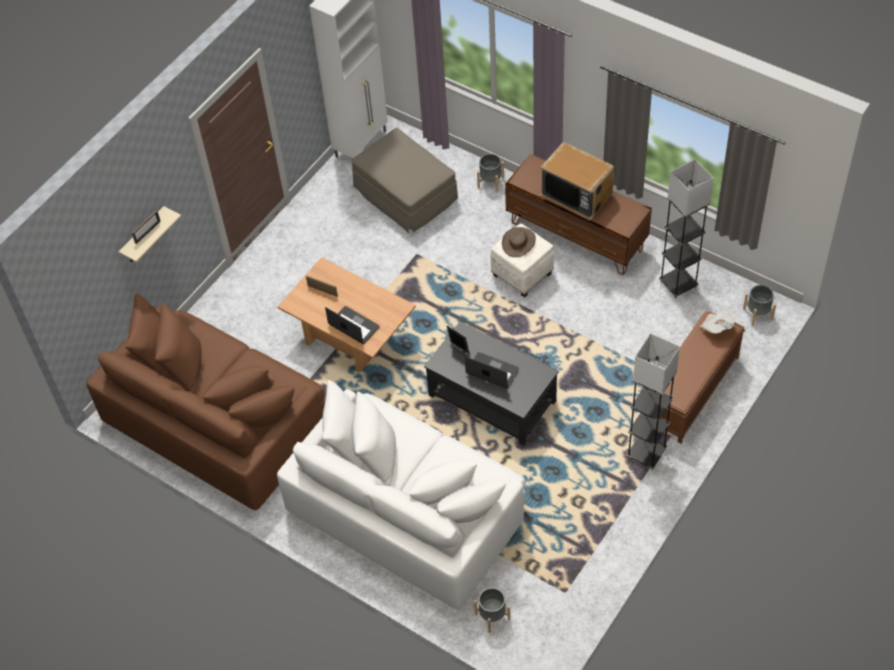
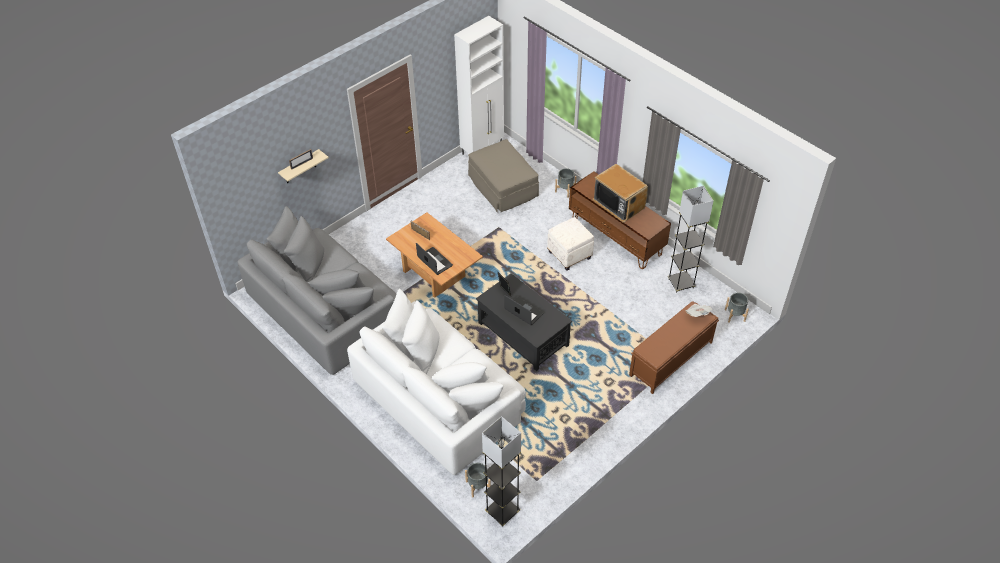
camera: 10 degrees right, 5 degrees down
(217, 420) = (325, 309): brown sofa -> grey sofa
(519, 242) = (569, 229): brown hat -> none
(646, 453) = (624, 395): grey floor lamp -> grey floor lamp (502, 512)

